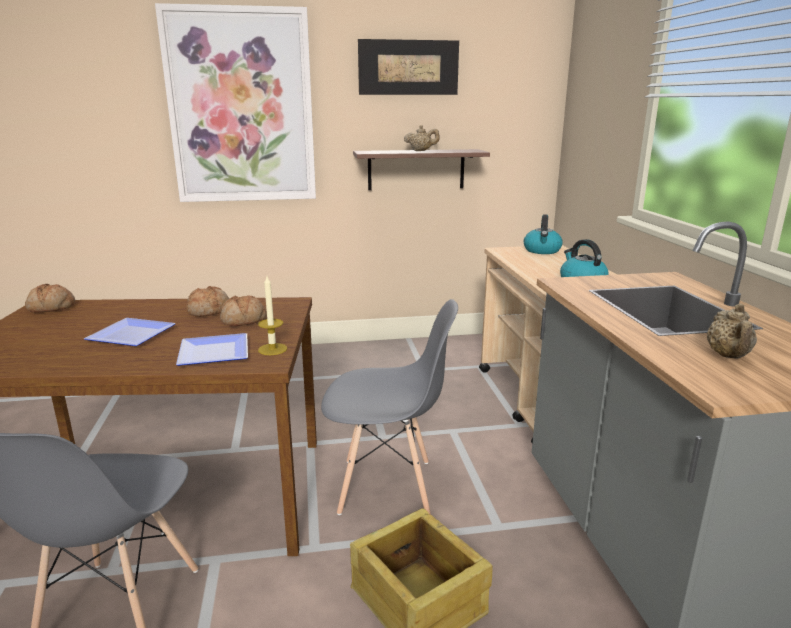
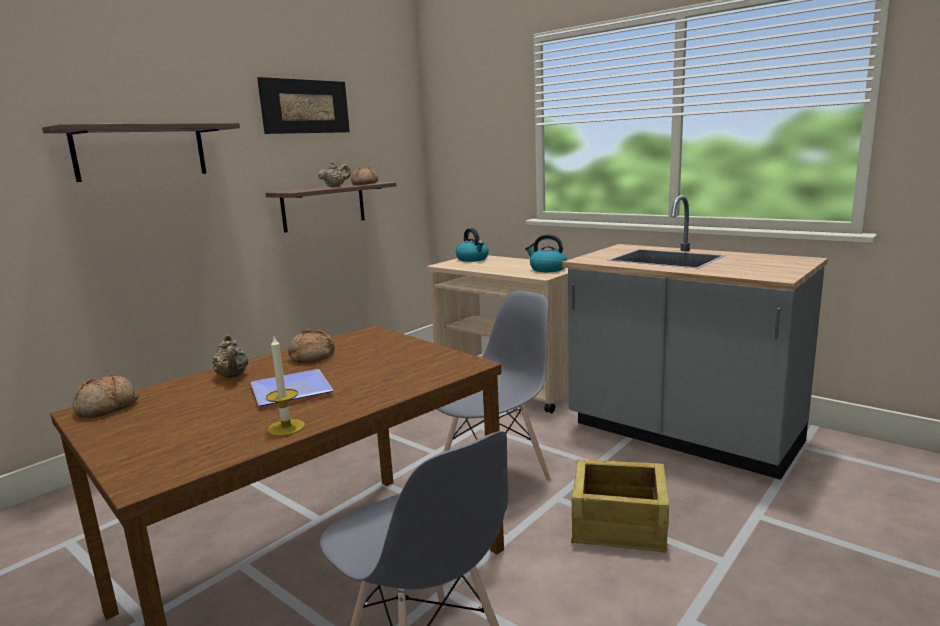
camera: 40 degrees left, 5 degrees down
(211, 354) = (410, 375): plate -> none
(241, 107) = (141, 152): picture -> shelf
(243, 320) = (367, 352): bread -> bread (365, 184)
(272, 349) = (449, 357): candle -> candle (286, 427)
(728, 356) = (745, 267): beige teapot -> beige teapot (232, 376)

